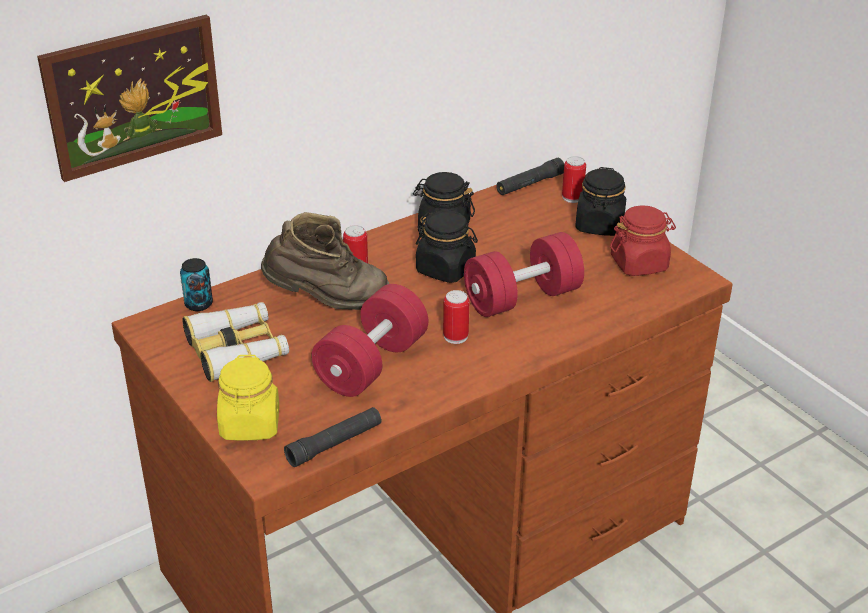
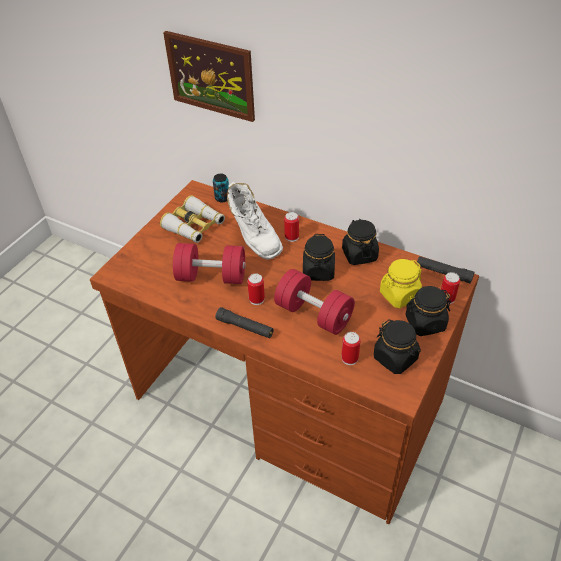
camera: 65 degrees right, 10 degrees up
(250, 424) = (140, 254): yellow jar -> yellow jar (399, 295)
(327, 302) = (254, 239): brown boot -> white boot
(334, 444) = (141, 289): black flashlight -> black flashlight (245, 327)
(617, 296) = (349, 358): none -> can
(639, 264) = (395, 358): red jar -> black jar

